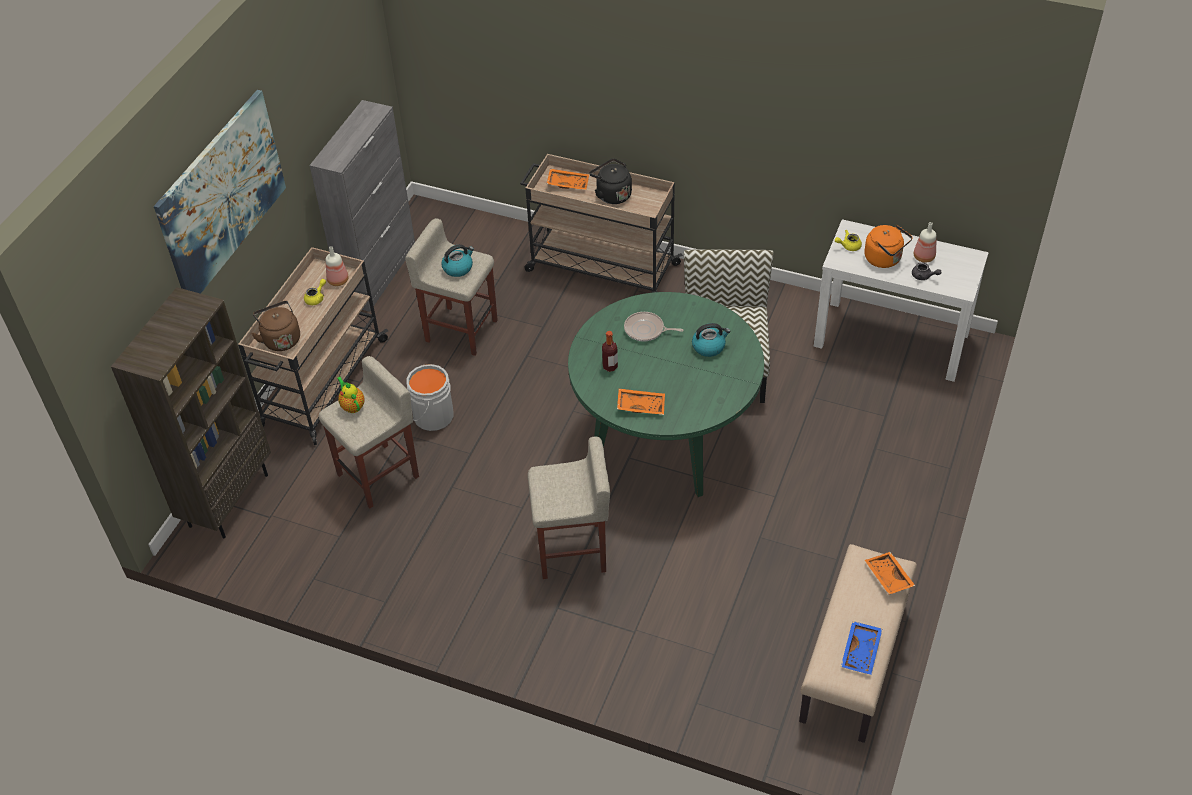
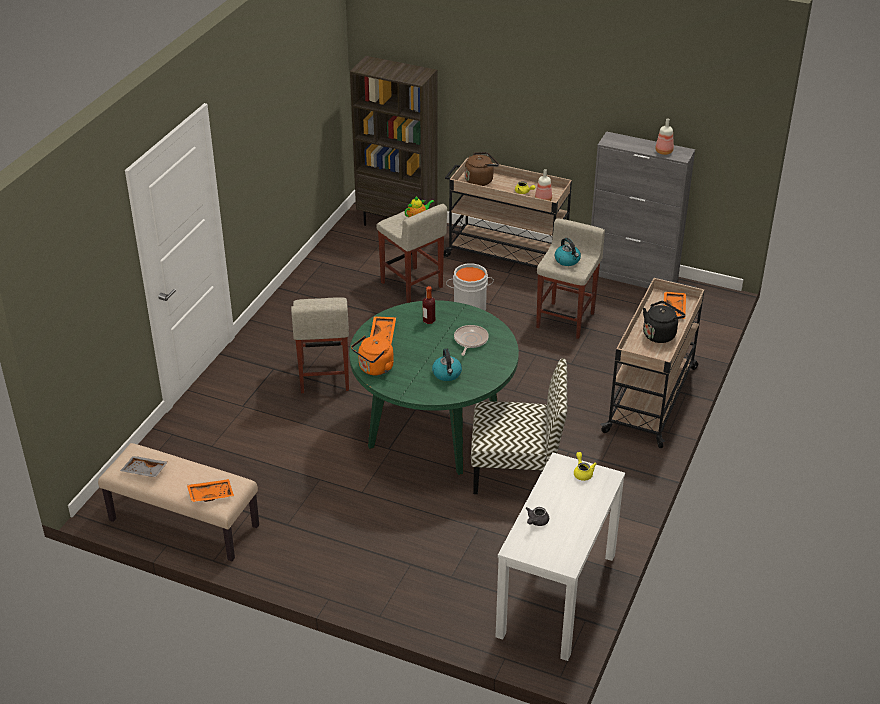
camera: 90 degrees right, 10 degrees down
(222, 195) = (511, 64): picture -> none
(862, 652) = (144, 471): blue tray -> grey tray
(885, 259) = (562, 496): orange kettle -> orange kettle (374, 369)
(923, 257) = (566, 525): bottle -> bottle (664, 151)

